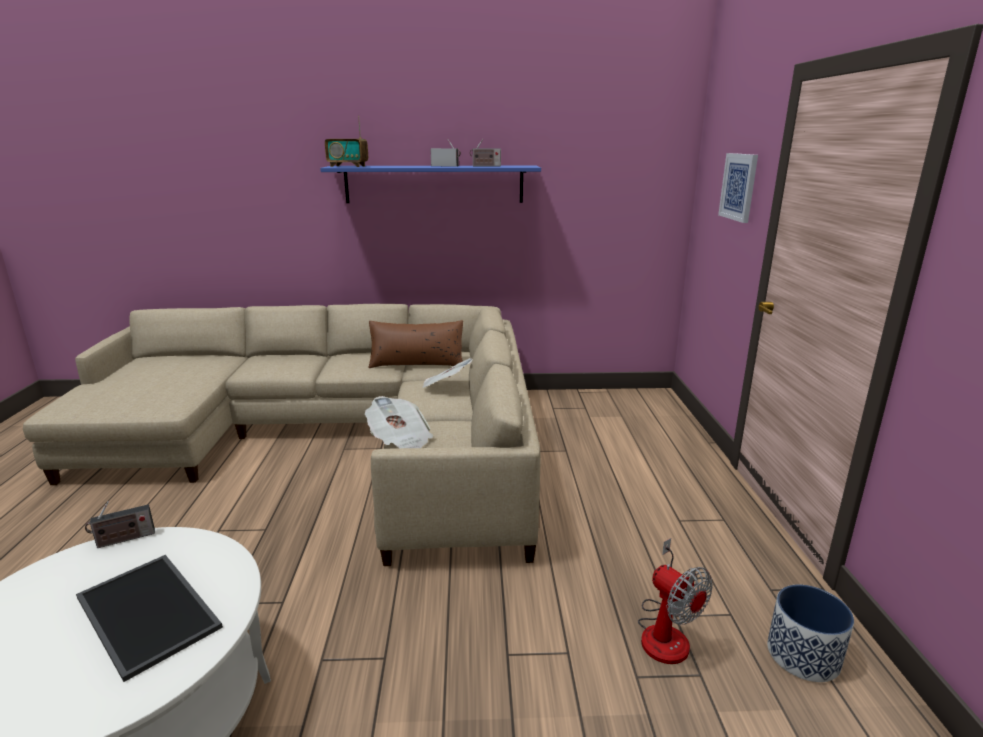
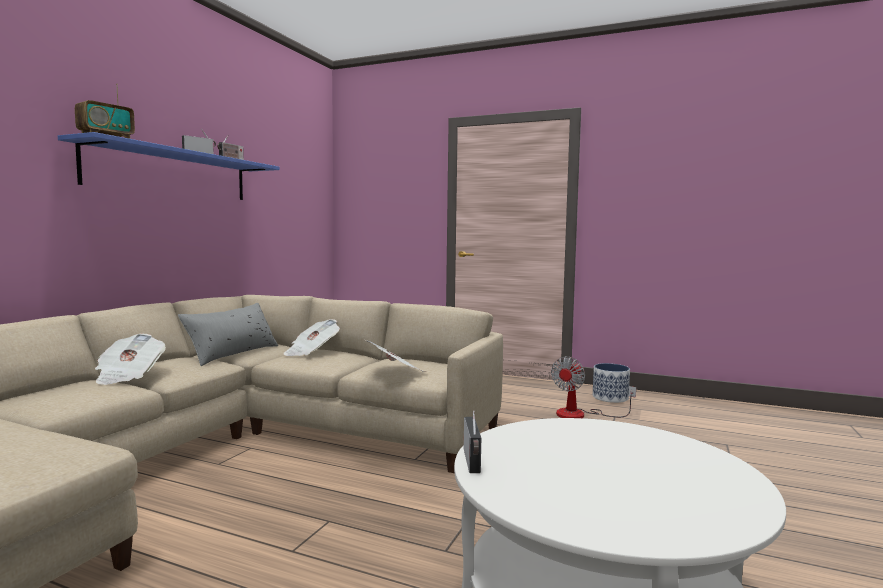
camera: 65 degrees left, 15 degrees down
(151, 612) = (606, 449): tray -> none
(322, 360) = (128, 376): none -> newspaper
(417, 363) = (232, 354): brown pillow -> grey pillow
(665, 631) = (580, 415): fan -> fan turned 135 degrees clockwise
(739, 187) = (402, 190): picture -> none

